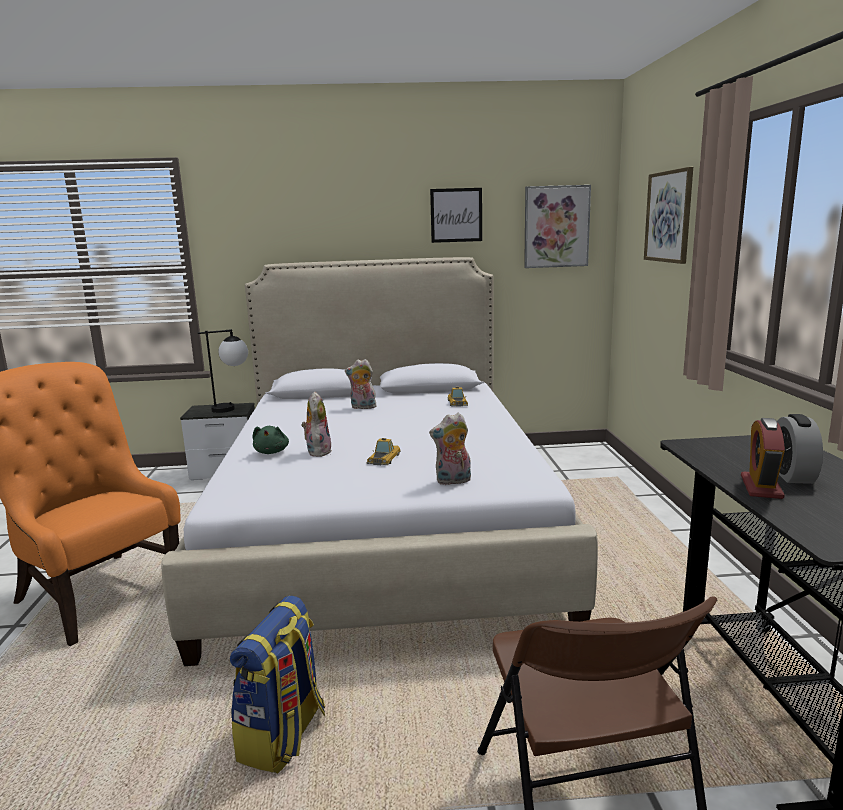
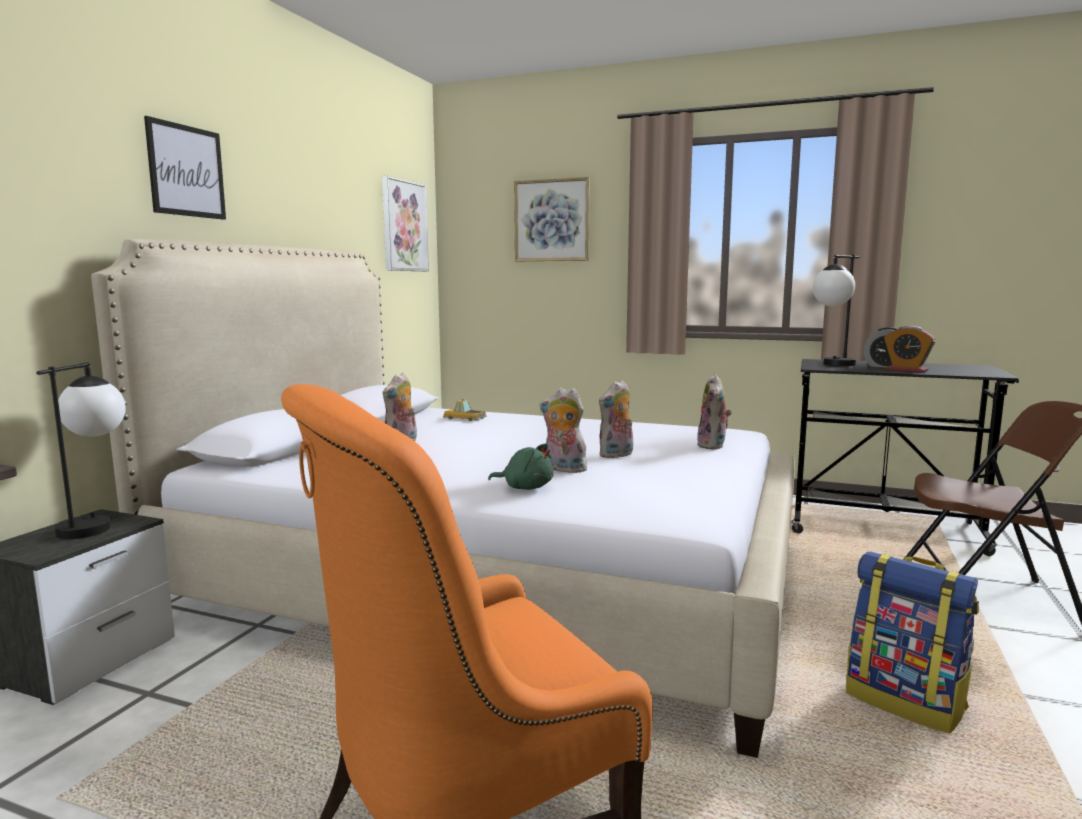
camera: 65 degrees left, 5 degrees down
(384, 458) = (616, 455): toy car -> plush toy
(456, 215) = (332, 198): picture -> picture (186, 171)
(738, 449) = (832, 365): none -> table lamp

